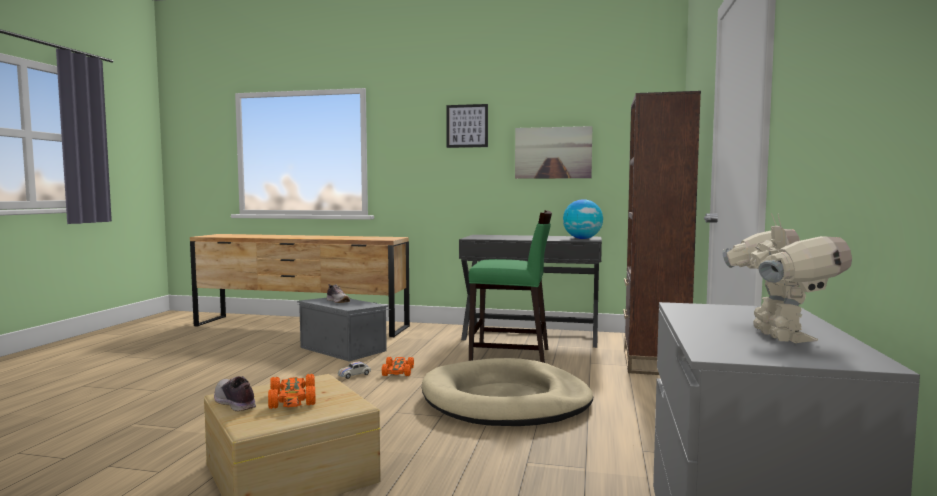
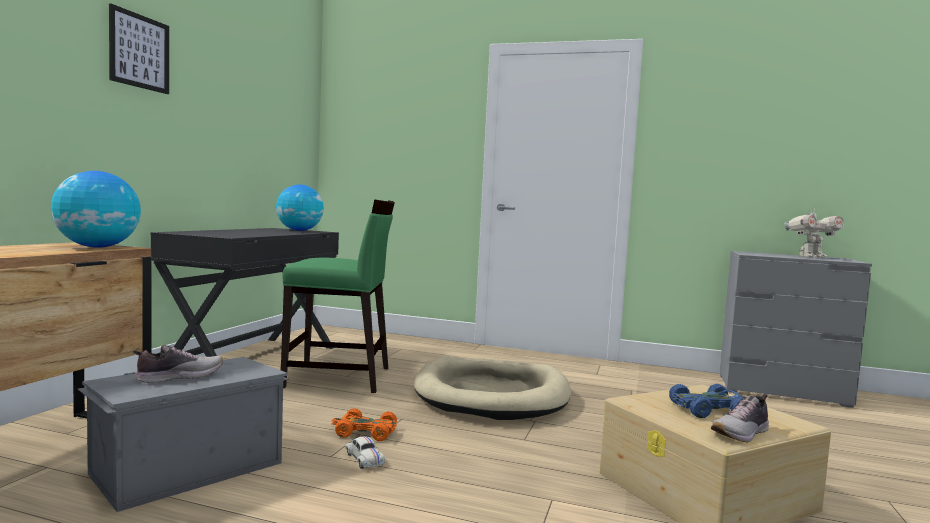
camera: 85 degrees left, 0 degrees up
(293, 400) = (709, 410): orange toy car -> blue toy car
(381, 238) = (97, 247): none -> globe
(511, 356) = (339, 377): green chair -> green chair turned 75 degrees clockwise
(553, 152) = (234, 120): picture -> none
(654, 363) = (399, 342): brown bookcase -> none
(777, 337) = (810, 257): toy robot -> toy robot turned 150 degrees clockwise

